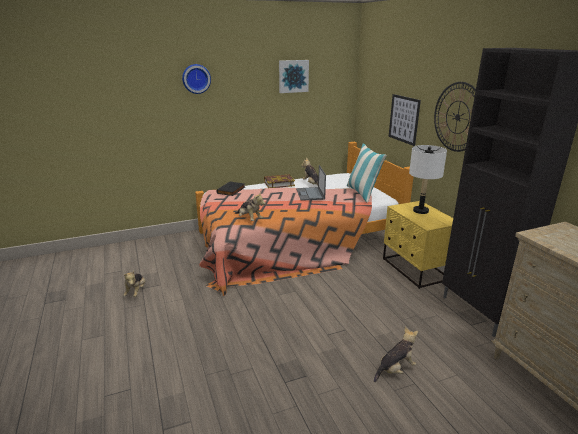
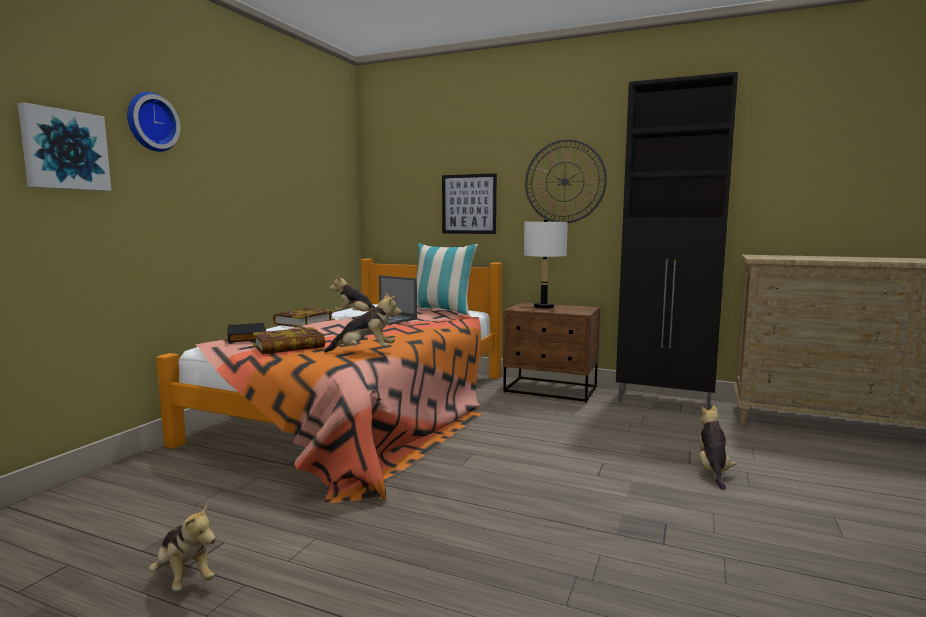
camera: 45 degrees left, 15 degrees down
(231, 204) = (289, 346): none -> book
(293, 76) = (291, 149): picture -> picture (64, 150)
(415, 269) = (551, 390): yellow nightstand -> brown nightstand

